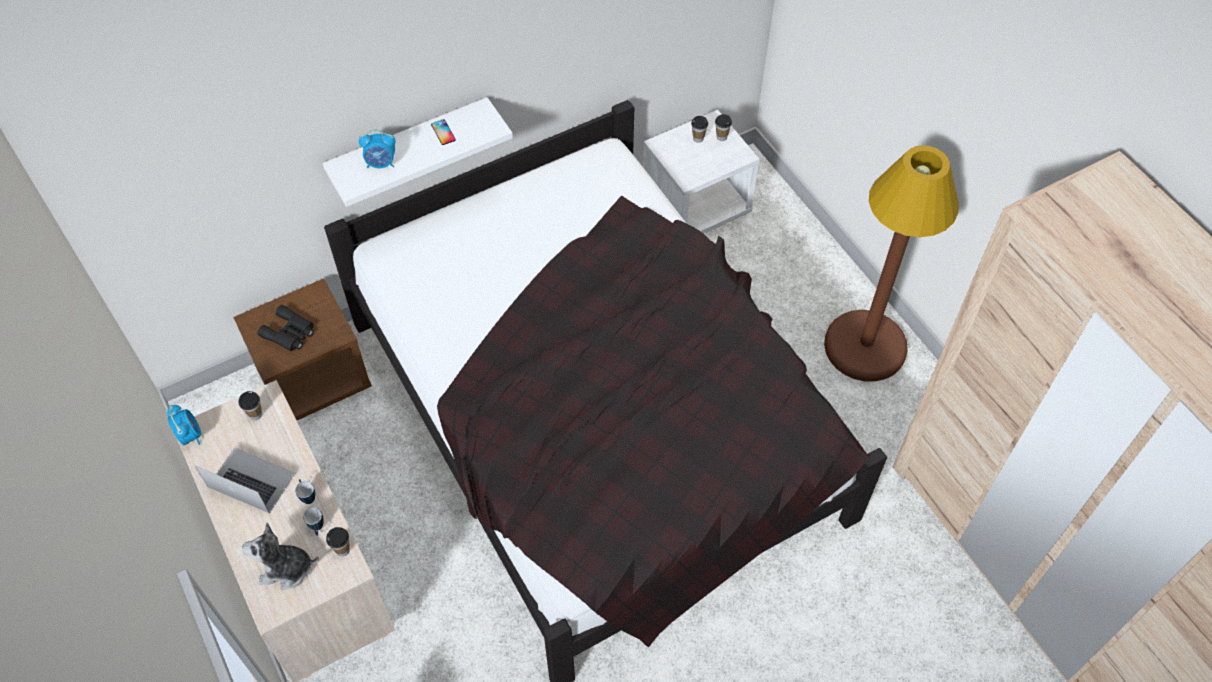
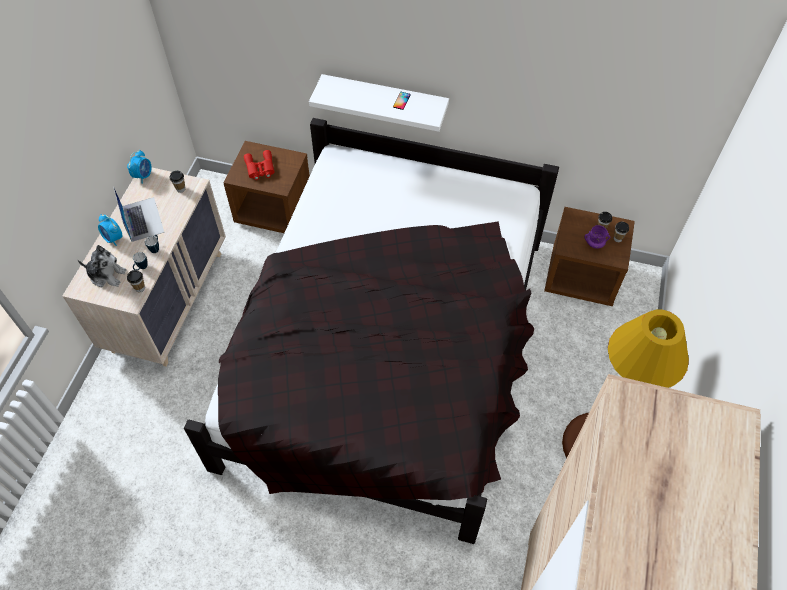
camera: 45 degrees right, 0 degrees up
(286, 569) = (107, 275): plush toy -> plush toy turned 150 degrees clockwise
(290, 333) = (260, 168): black binoculars -> red binoculars
(381, 163) = (350, 95): alarm clock -> alarm clock (113, 238)
(696, 206) = (581, 277): white nightstand -> brown nightstand
(707, 157) = (594, 244): none -> purple mug

